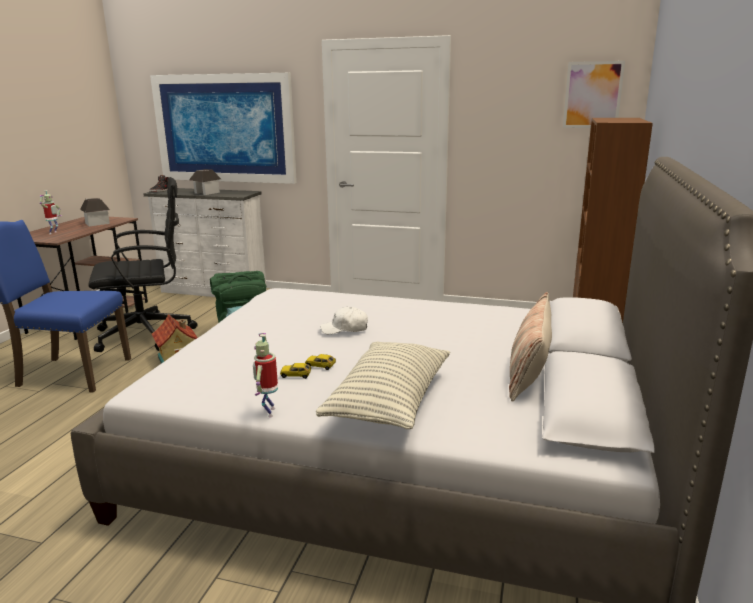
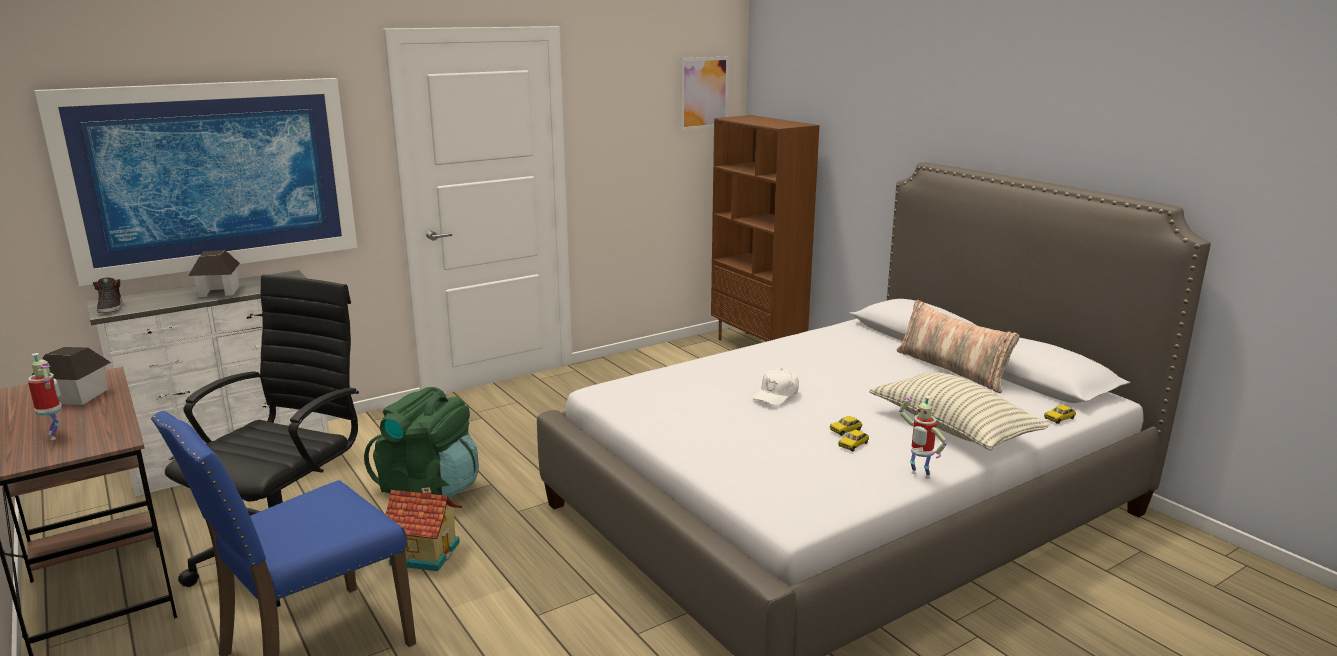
camera: 50 degrees left, 0 degrees up
(501, 443) = (1059, 418): none -> toy car

